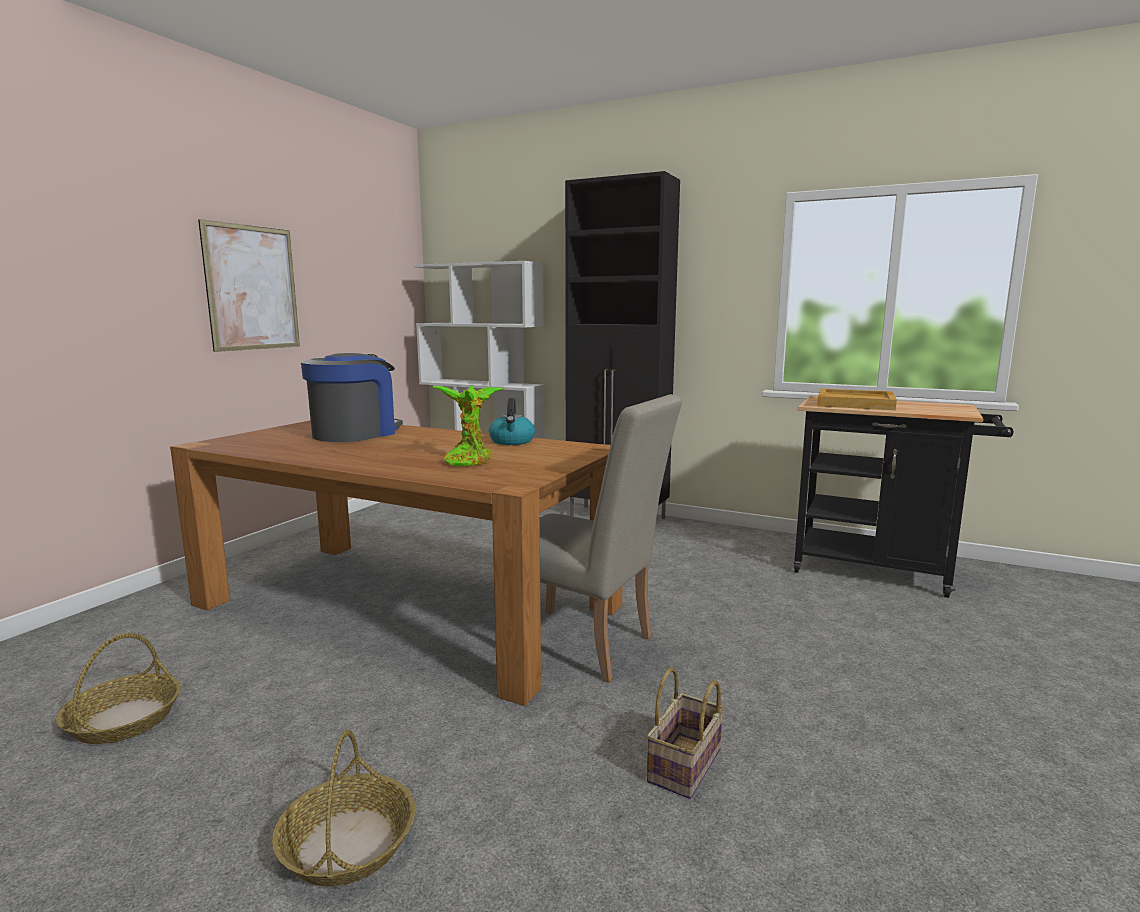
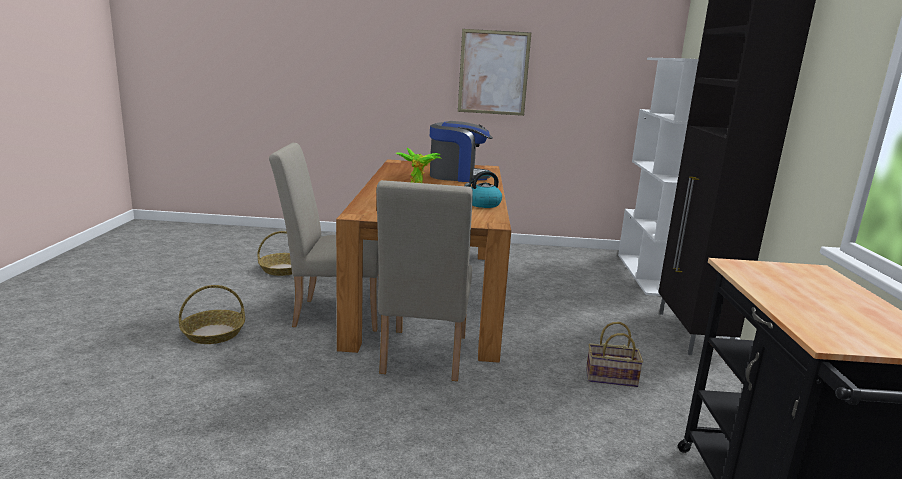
camera: 65 degrees right, 5 degrees up
(393, 691) = (332, 313): none -> beige chair
(685, 767) = (294, 413): basket -> basket (610, 378)
(856, 403) = (800, 284): beige tray -> none

